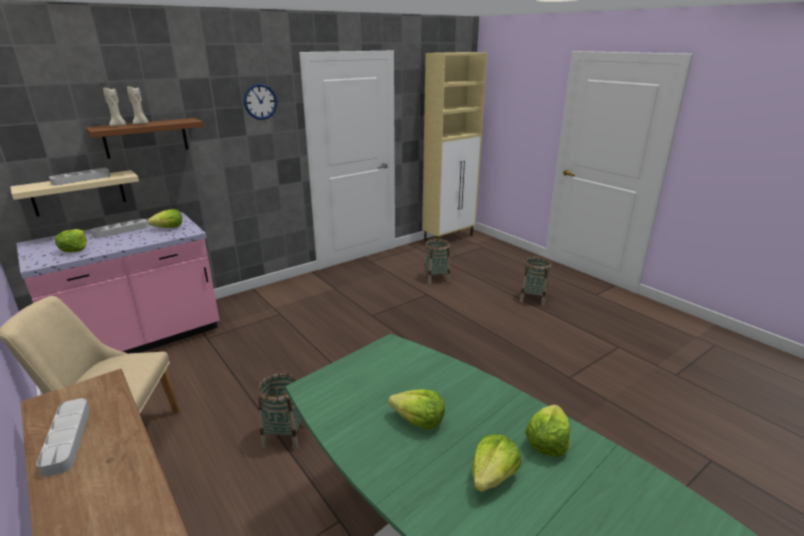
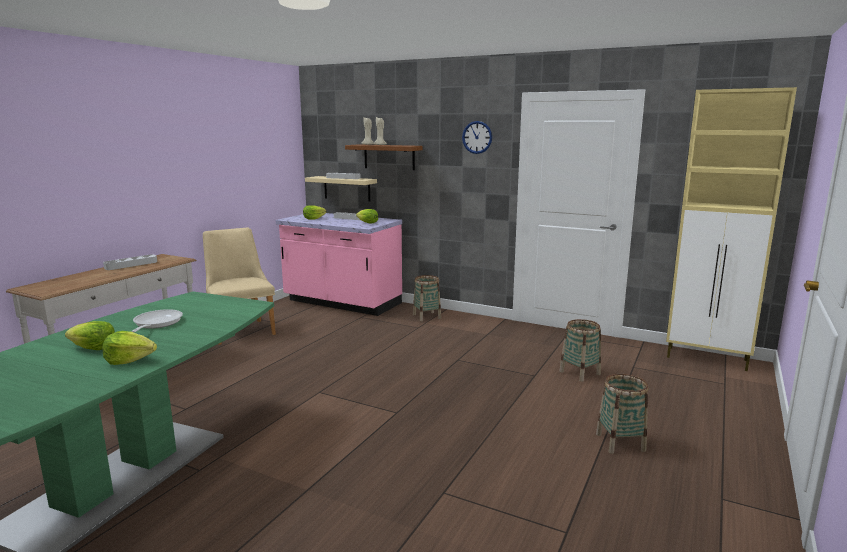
camera: 65 degrees right, 10 degrees down
(284, 435) = (264, 370): basket -> basket (426, 316)
(418, 421) = (156, 324): lettuce -> frying pan

